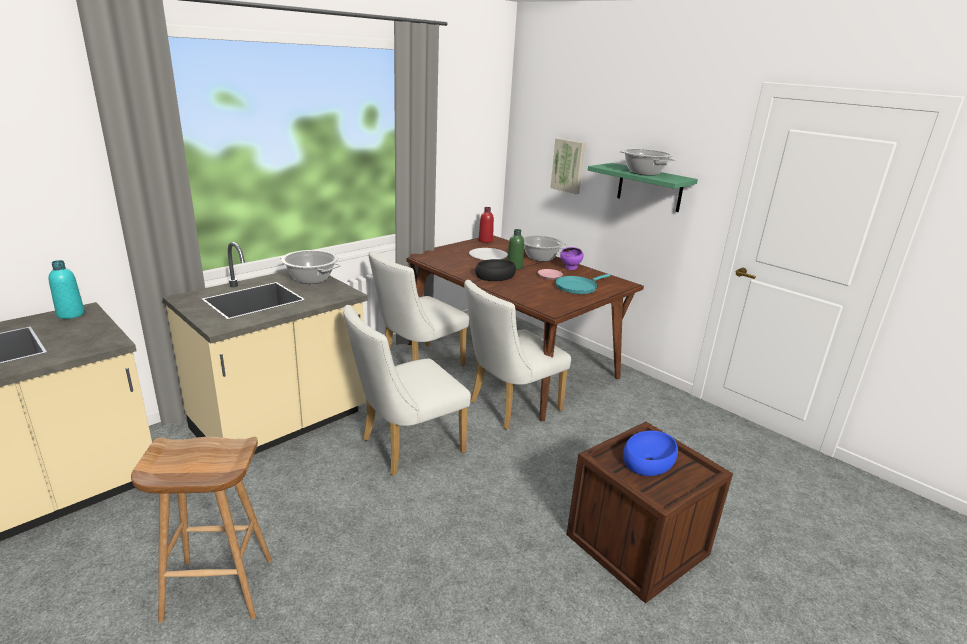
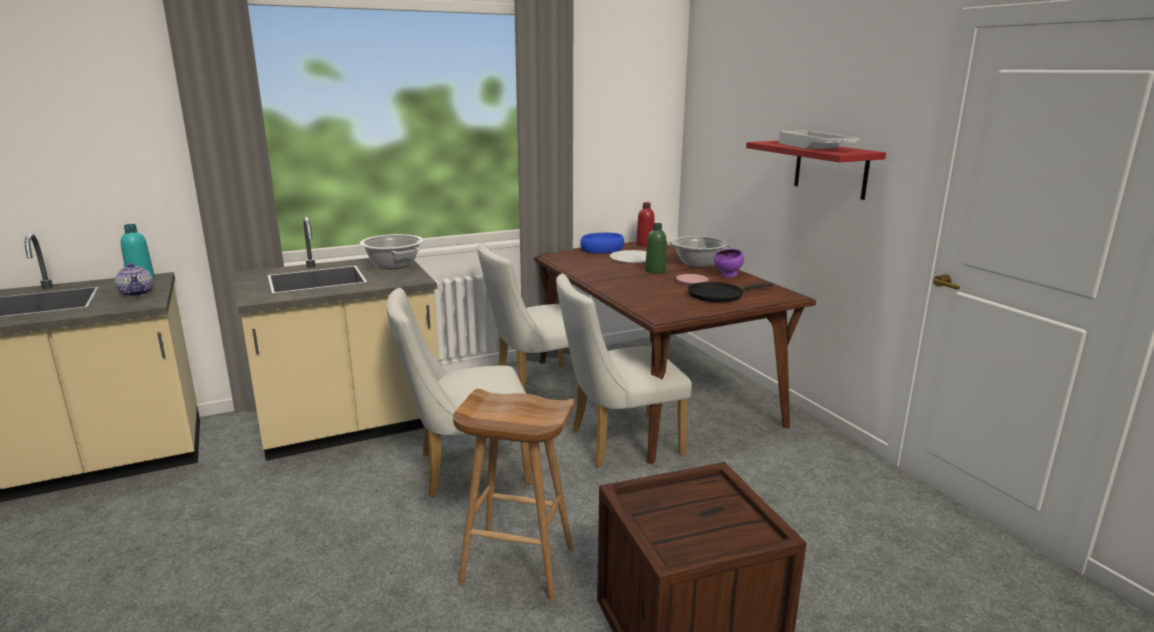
camera: 20 degrees right, 5 degrees down
(85, 331) = (137, 293): none -> teapot
(216, 590) = (178, 578): brown stool -> brown stool (515, 566)
(495, 276) = (621, 278): black bowl -> none
(568, 166) = (743, 149): picture -> none
(577, 287) = (718, 295): turquoise frying pan -> black frying pan
(643, 173) = (813, 147): cooking pot -> white tray
(648, 460) = (693, 508): blue bowl -> blue bowl (602, 249)
(649, 187) = (830, 169): green shelf -> red shelf

